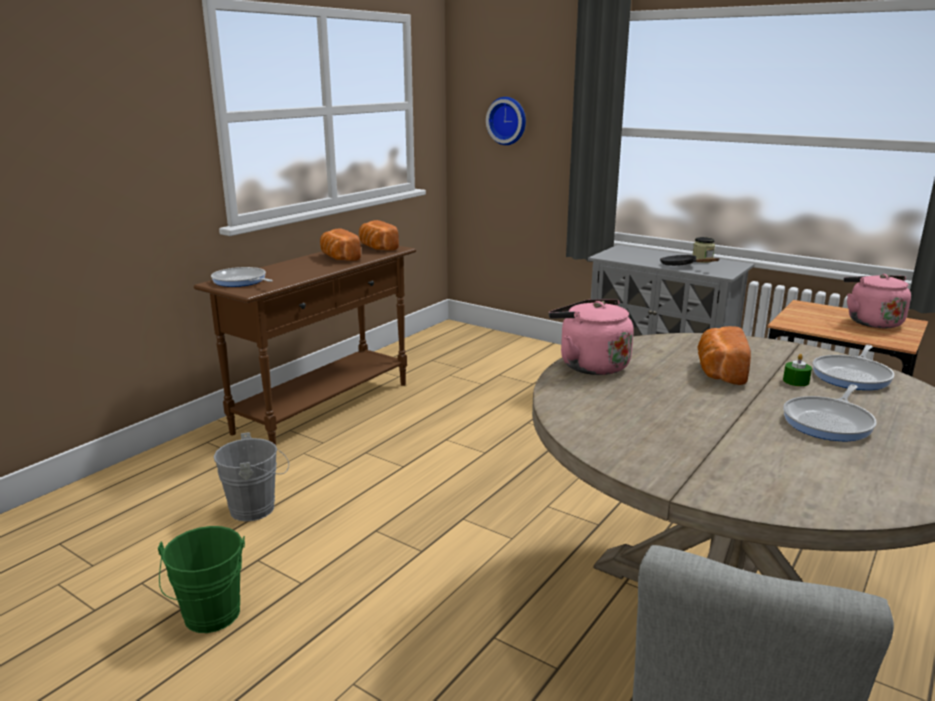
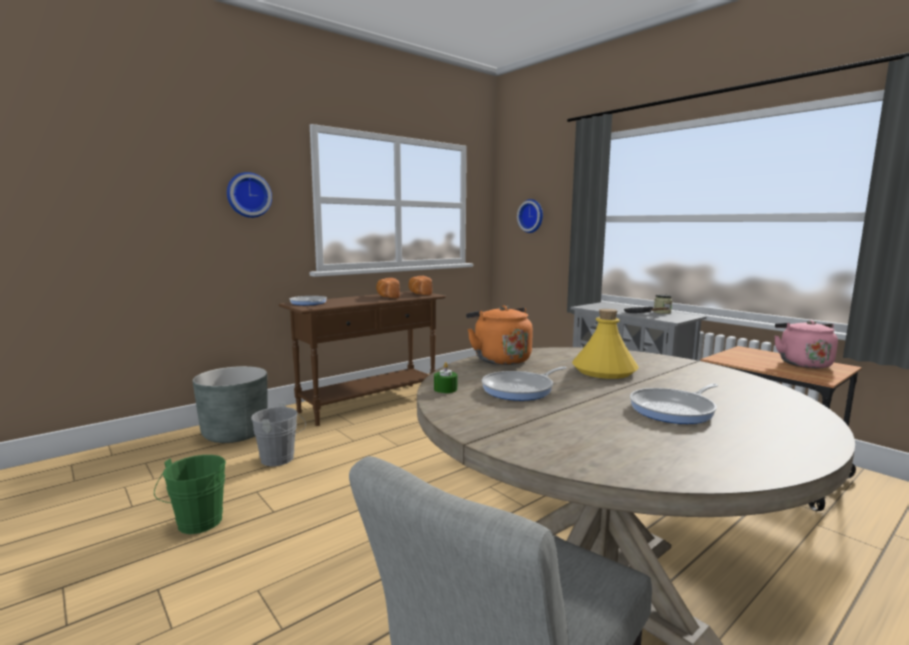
camera: 15 degrees right, 10 degrees down
(127, 120) = (248, 195): none -> wall clock
(161, 479) = (235, 433): none -> grey planter
(589, 365) = (499, 359): pink kettle -> orange kettle
(719, 372) = (604, 371): bread -> yellow bottle
(796, 381) = (670, 382): green candle -> green candle (445, 389)
(852, 376) = (729, 383): frying pan -> frying pan (521, 389)

